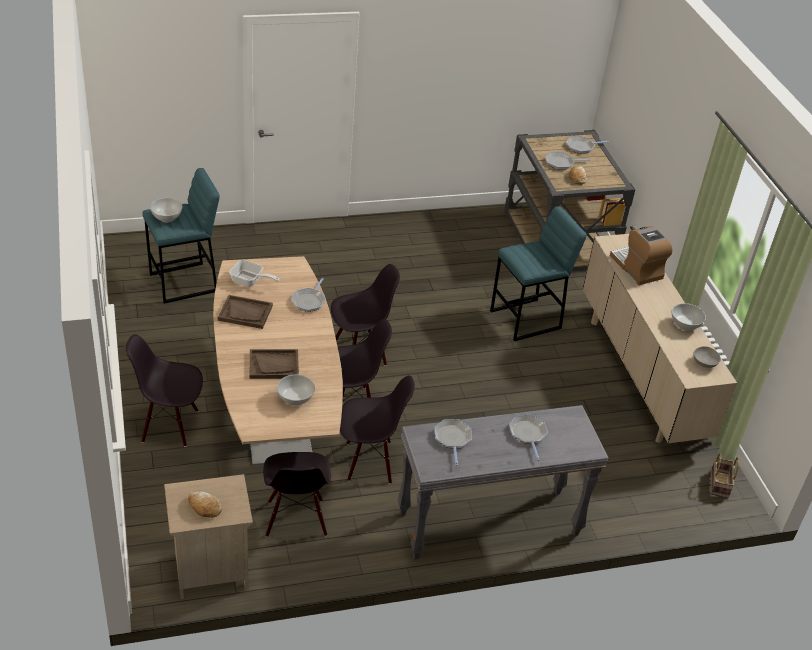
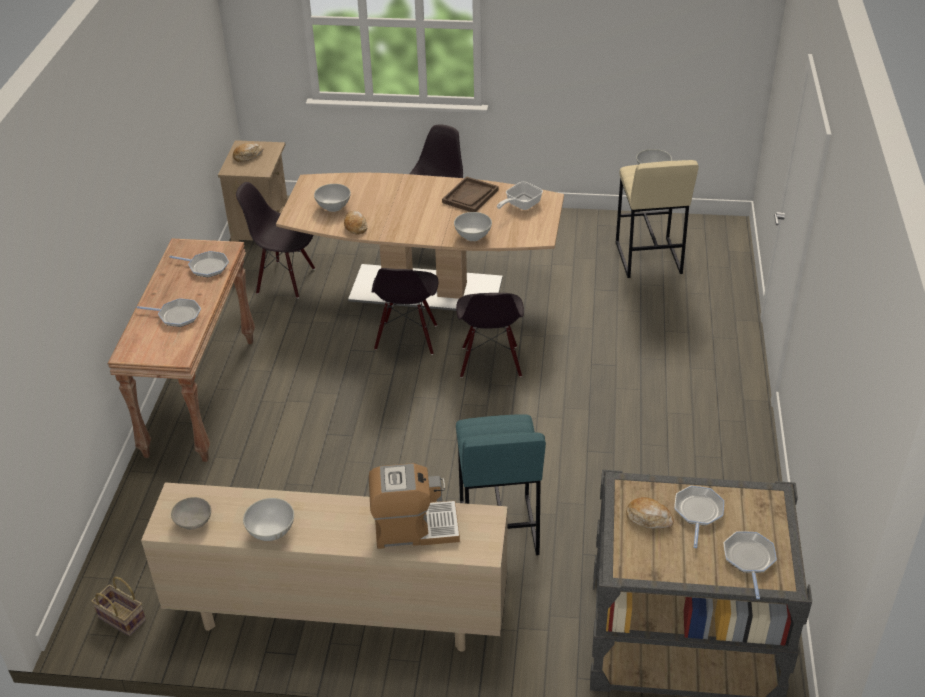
camera: 115 degrees right, 0 degrees up
(185, 282) = (649, 259): turquoise stool -> beige stool
(274, 365) = (386, 202): brown tray -> none
(309, 301) = (473, 236): frying pan -> white bowl
(322, 376) = (355, 226): none -> bread
(369, 462) = (326, 335): black chair -> none
(488, 525) = (200, 396): grey console table -> brown console table

